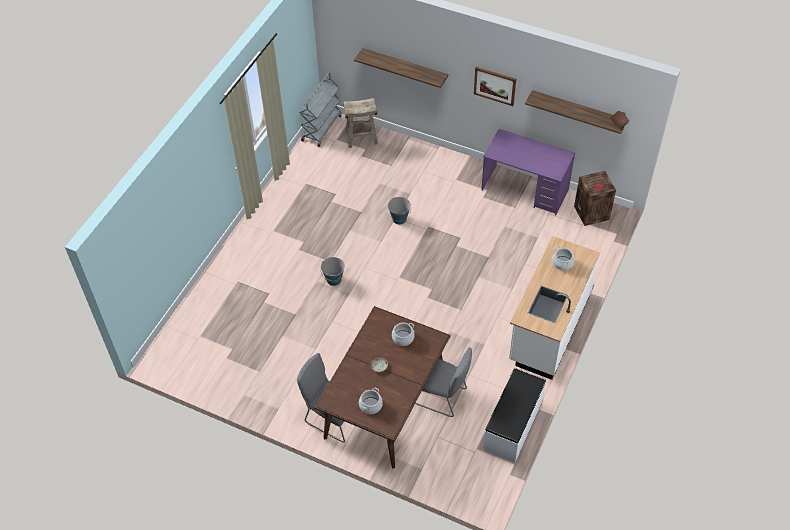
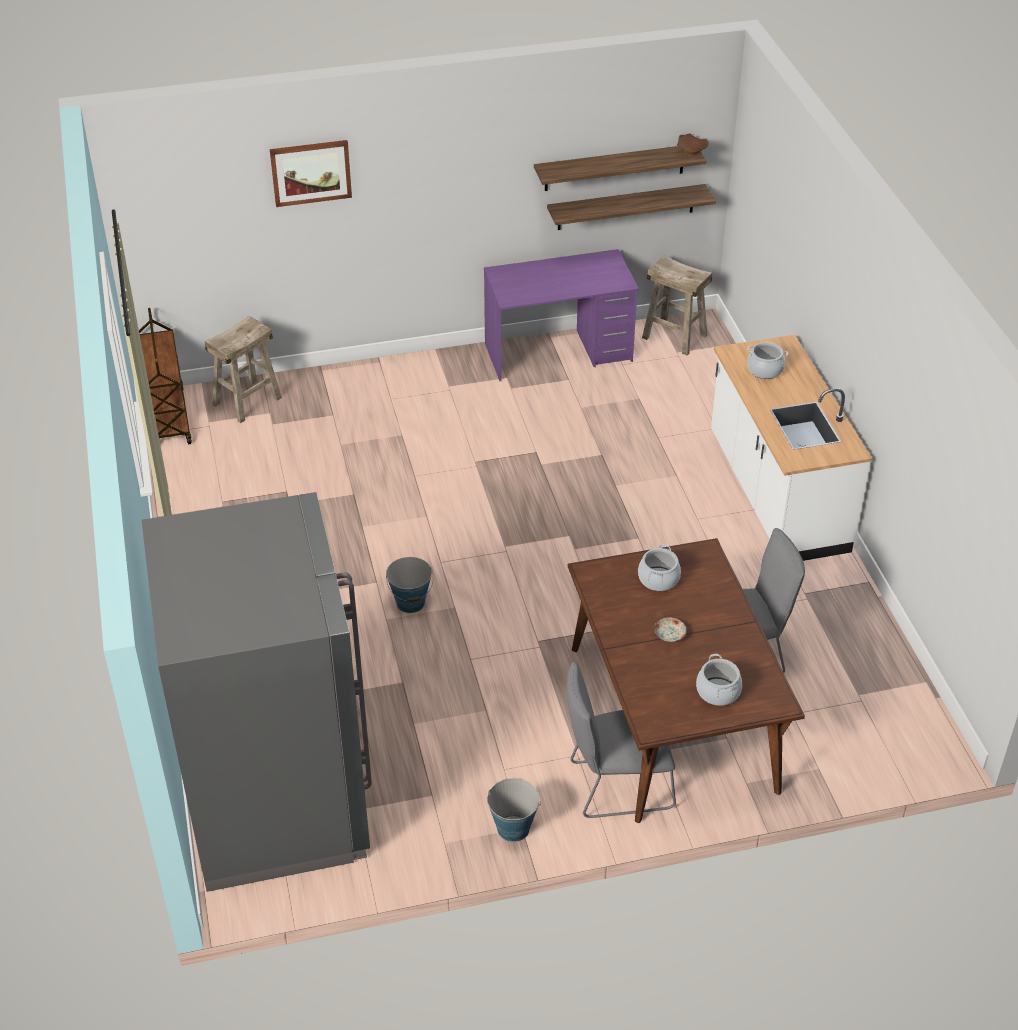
camera: 40 degrees left, 10 degrees down
(202, 334) = (276, 801): none -> grey fridge
(321, 127) = (167, 418): grey cart -> brown cart
(399, 219) = (421, 474): bucket -> bucket (513, 828)
(405, 67) = (297, 228): shelf -> shelf (626, 207)
(495, 85) = (468, 186): picture -> picture (311, 172)
(513, 425) = (870, 635): white bench -> none
(592, 213) = (675, 336): crate -> beige stool

